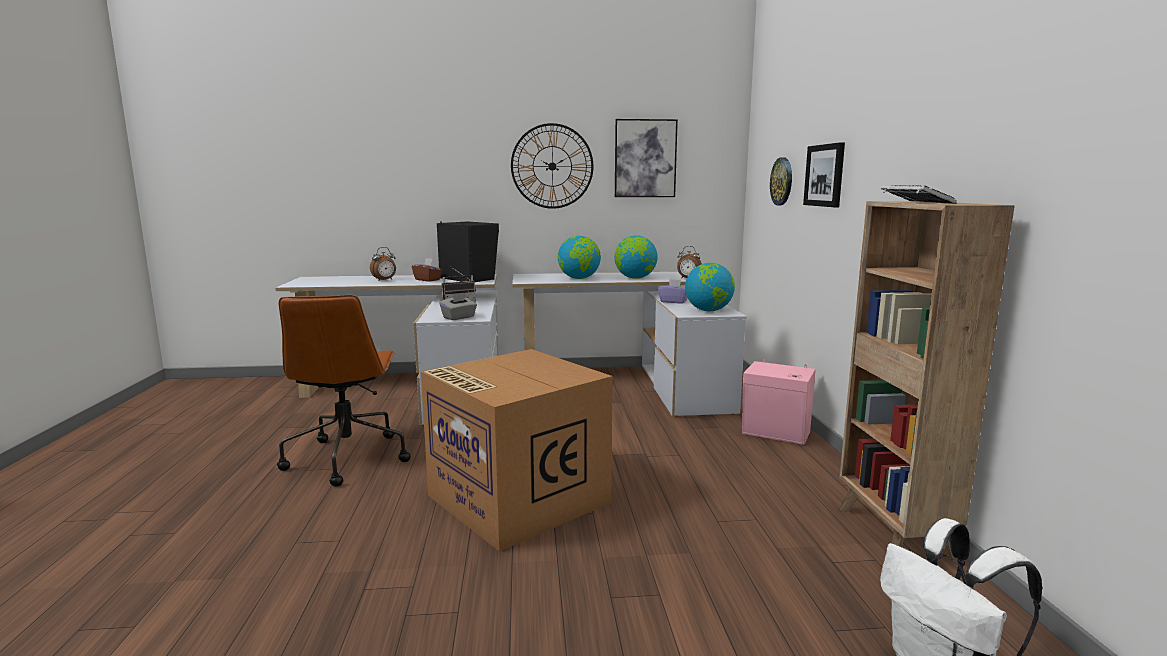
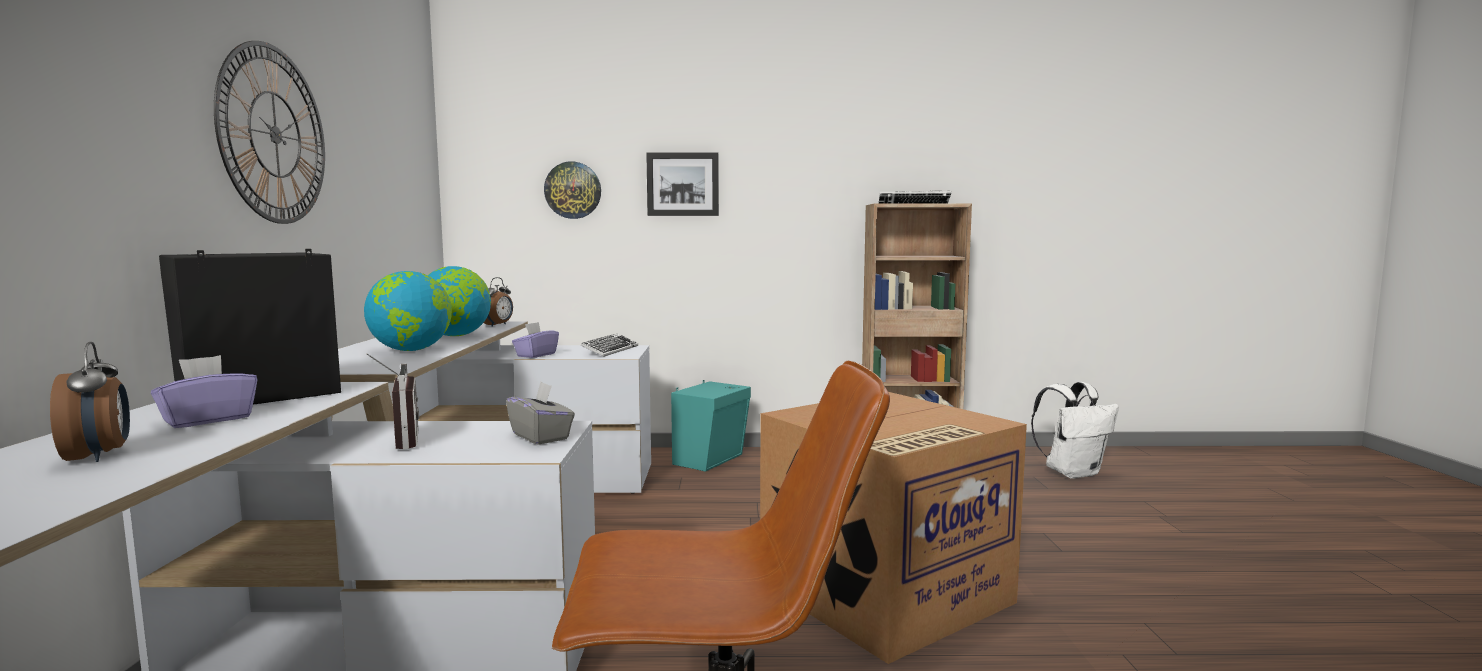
camera: 85 degrees left, 5 degrees down
(427, 280) = (207, 420): brown tissue box -> purple tissue box
(645, 158) = (370, 141): picture -> none
(708, 310) = (610, 350): globe -> keyboard
(776, 434) = (711, 459): pink speaker -> turquoise speaker

